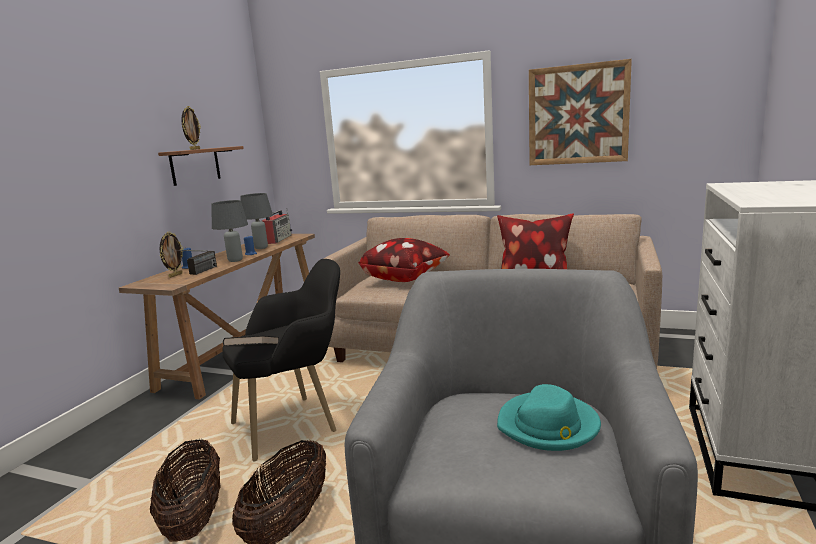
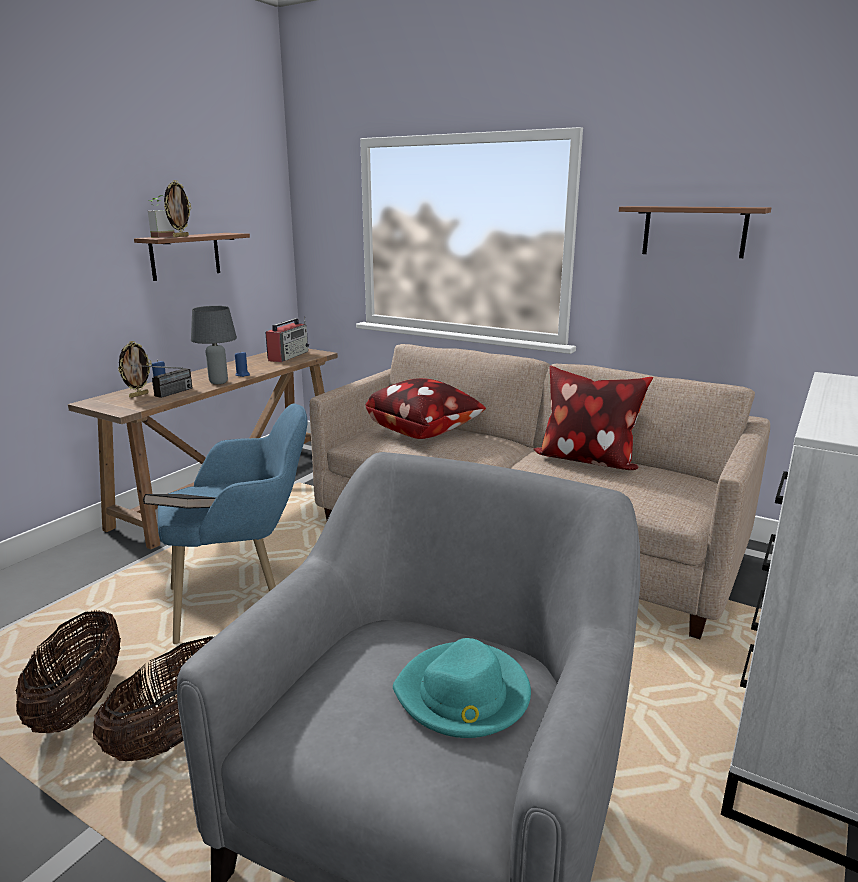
camera: 10 degrees right, 5 degrees up
(177, 150) = (159, 236): none -> potted plant
(261, 248) = (260, 367): grey table lamp -> none
(297, 422) = (245, 601): black armchair -> blue armchair
(577, 115) = (694, 231): picture -> shelf

